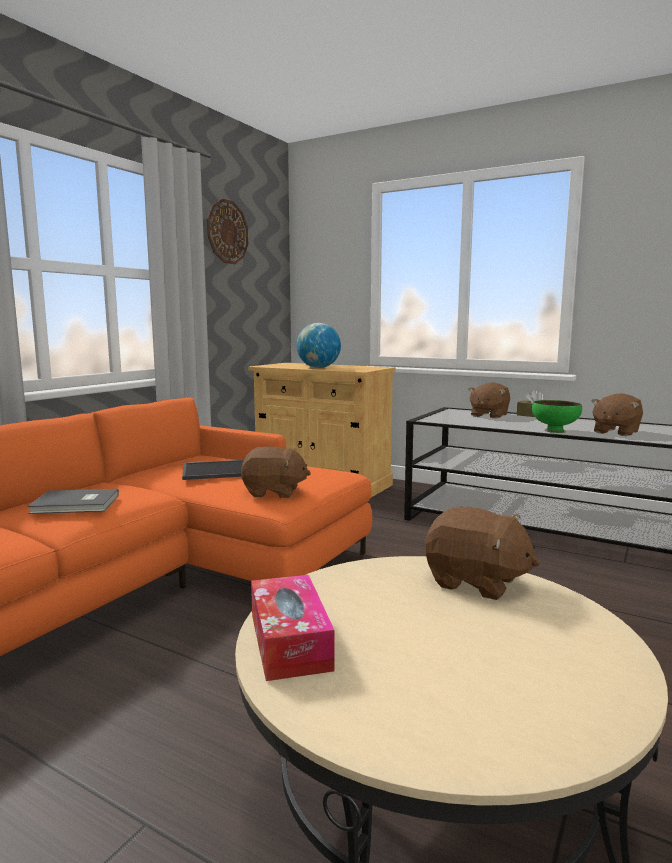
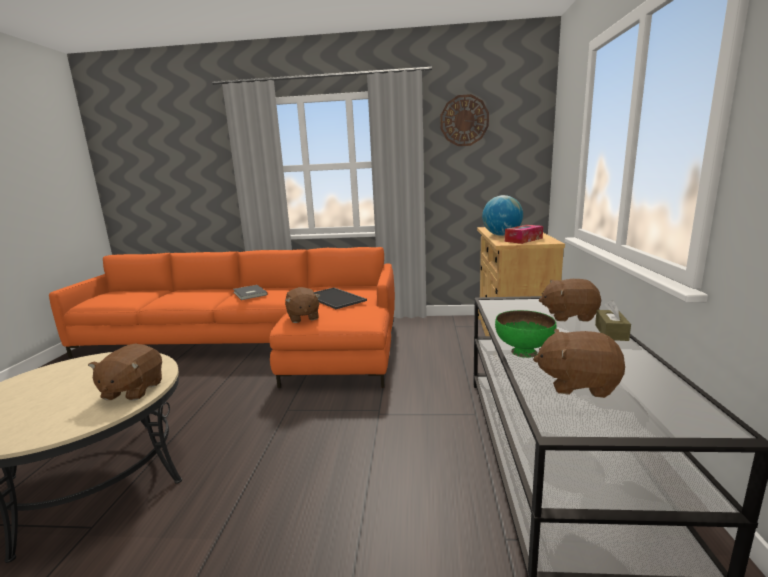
camera: 65 degrees right, 5 degrees up
(289, 641) = (76, 364): tissue box -> tissue box (523, 240)

